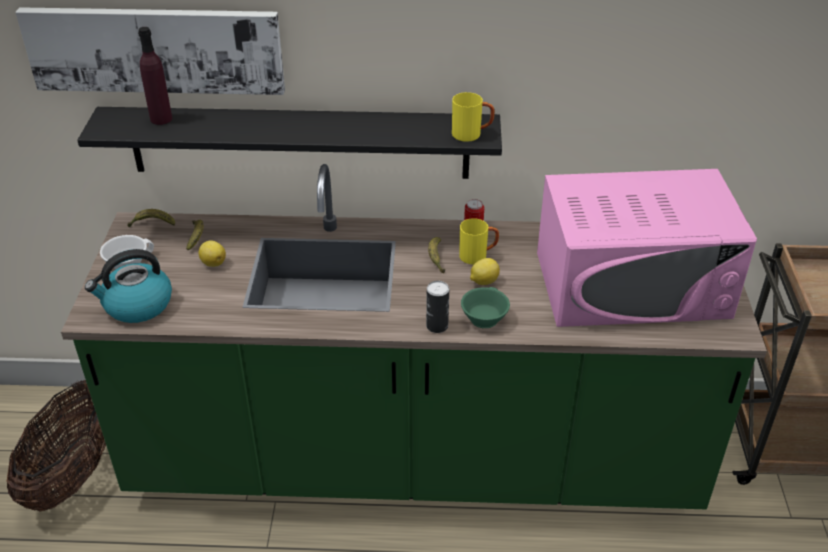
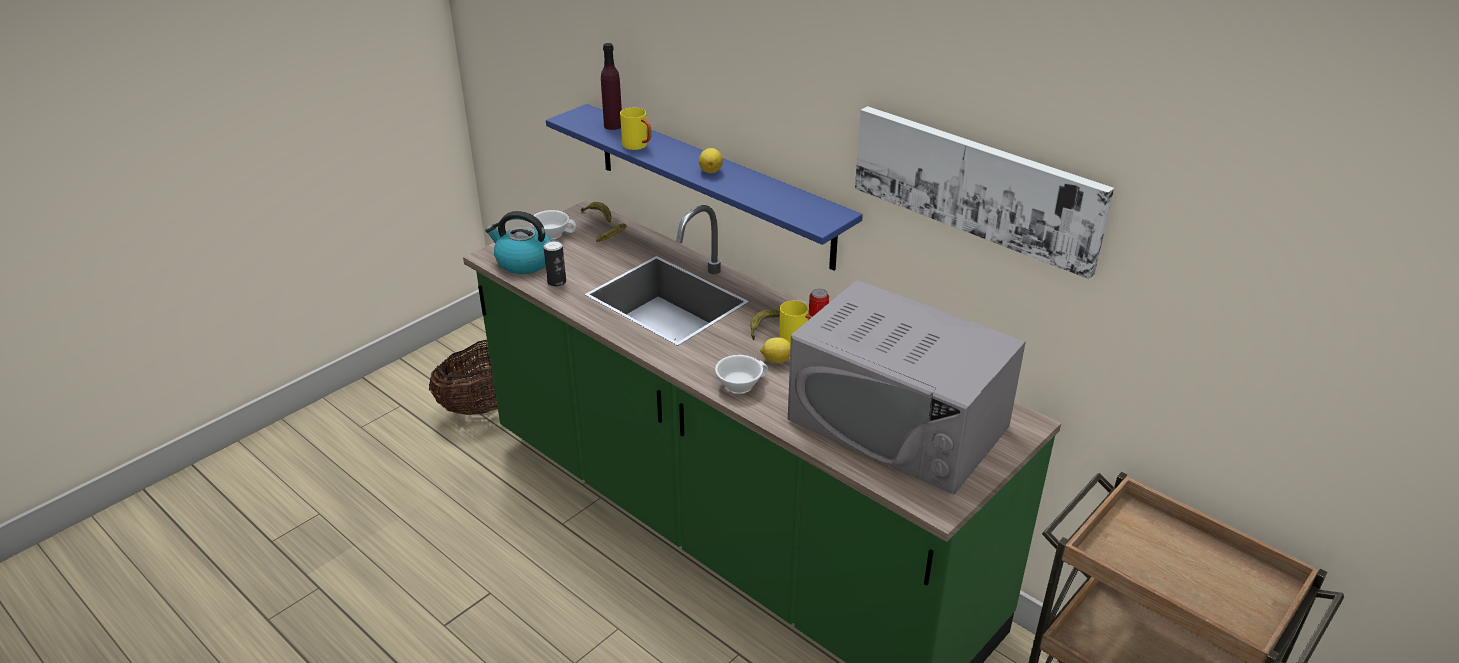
camera: 40 degrees right, 5 degrees down
(155, 49) = (625, 66): picture -> picture (976, 186)
(213, 262) = (604, 257): lemon -> lemon (711, 171)
(299, 142) = (712, 184): black shelf -> blue shelf
(437, 326) = (697, 372): can -> can (557, 282)
(472, 134) = (814, 219): yellow mug -> yellow mug (638, 146)
(483, 317) = (739, 383): green cup -> white cup
(632, 284) = (898, 423): pink microwave -> grey microwave

